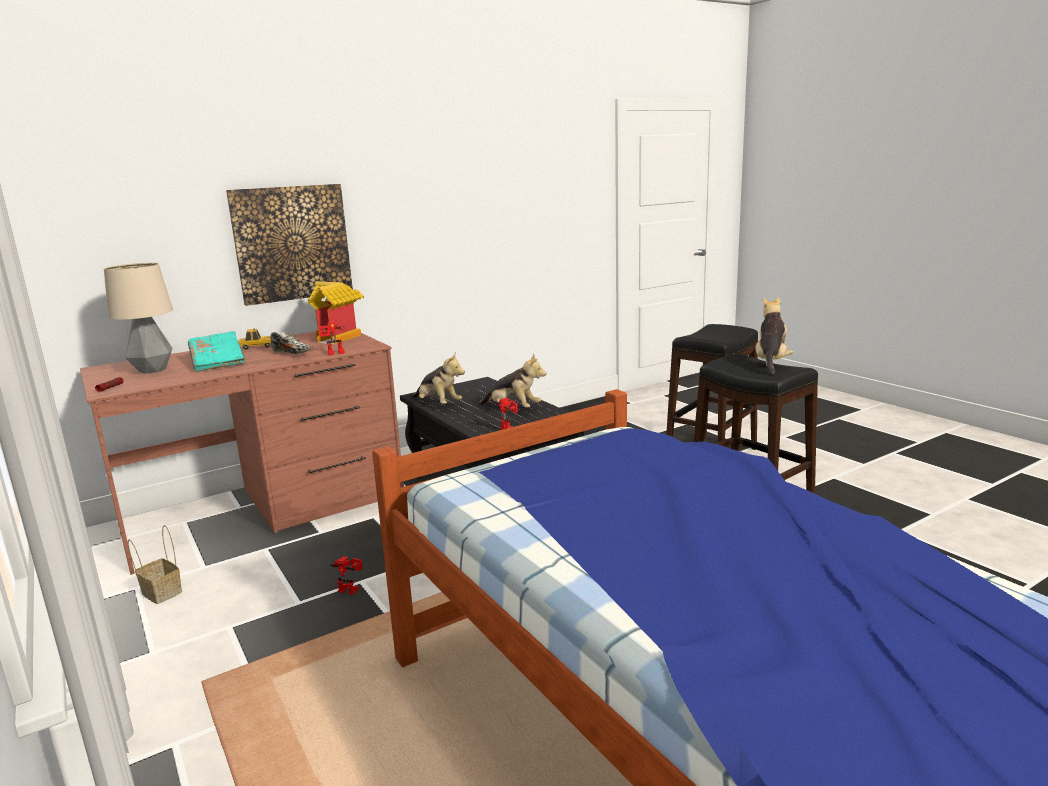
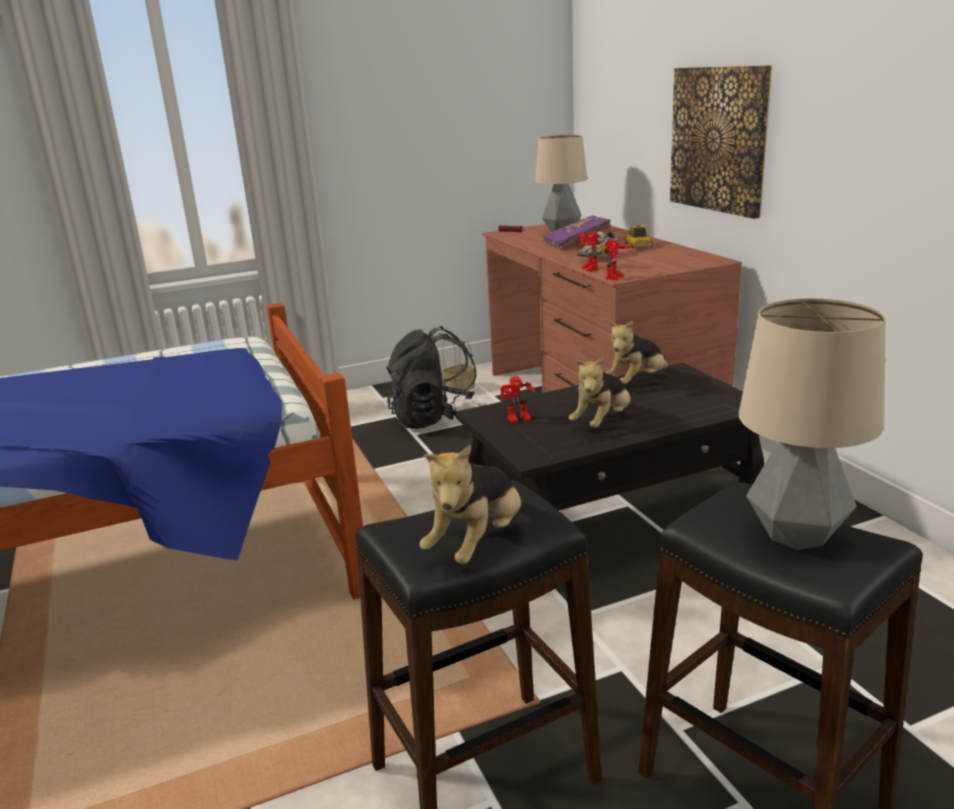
camera: 100 degrees right, 5 degrees up
(218, 362) = (576, 243): turquoise book -> purple book
(260, 594) = (436, 419): none -> black backpack
(339, 337) = (671, 264): toy house -> none
(351, 588) = (422, 452): toy robot -> toy robot (616, 278)
(716, 332) = (795, 535): none -> table lamp
(771, 362) = (477, 543): plush toy -> plush toy turned 90 degrees clockwise

